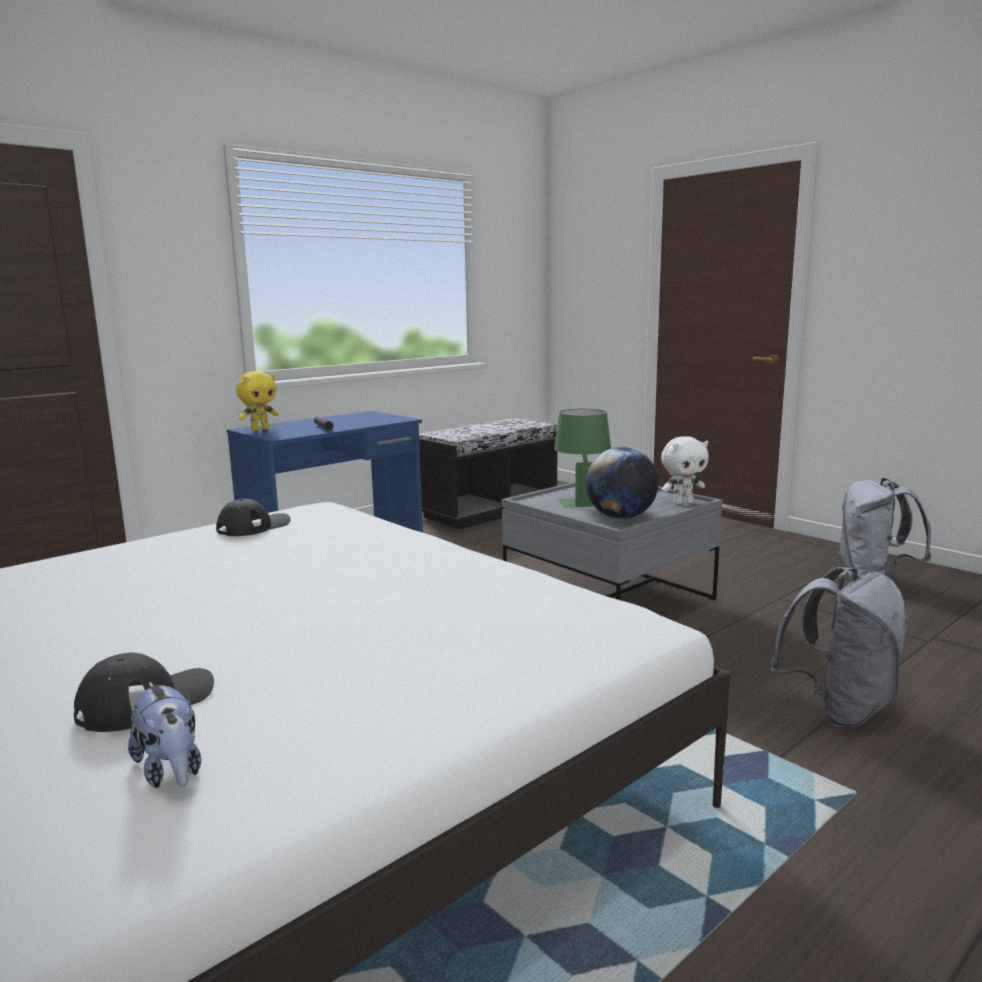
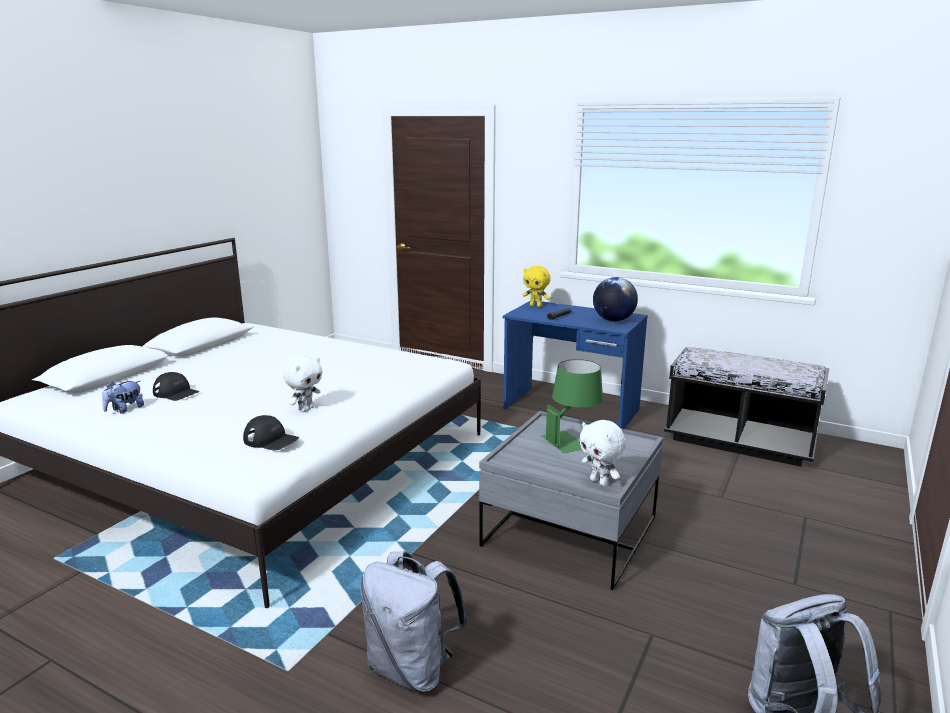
camera: 70 degrees right, 5 degrees up
(254, 526) = (396, 359): black cap -> black cap (271, 440)
(403, 586) = (306, 409): none -> white plush toy
(621, 517) = (528, 459): globe -> globe (613, 320)

